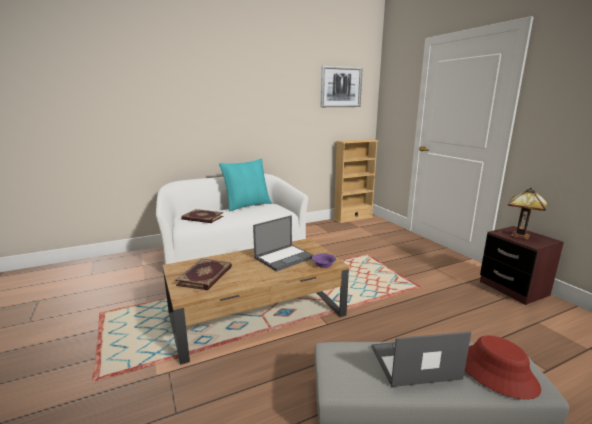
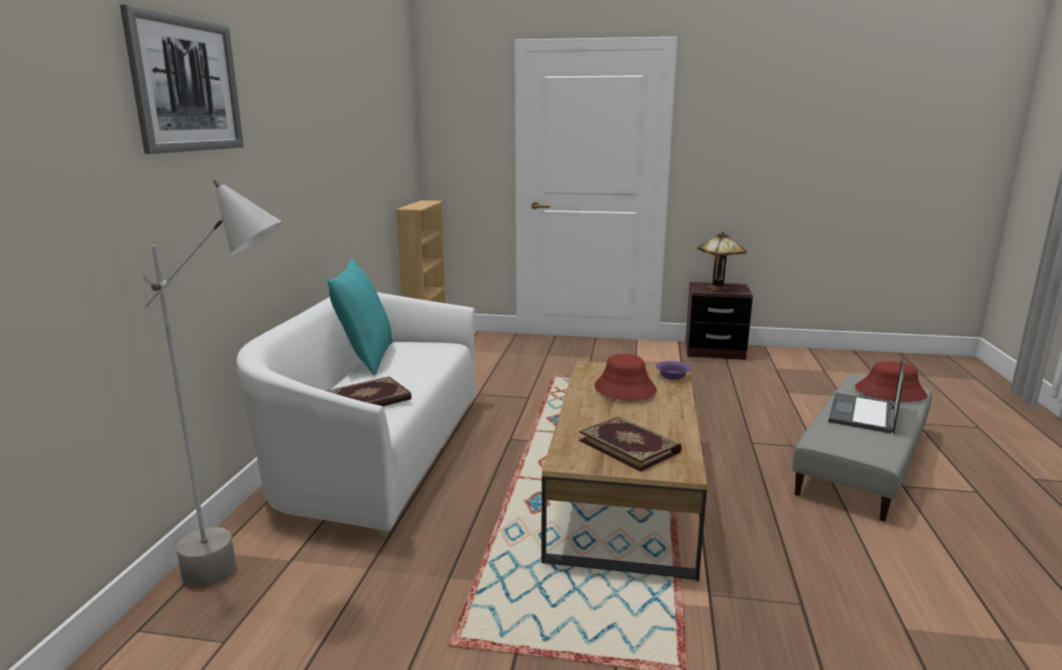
camera: 55 degrees left, 0 degrees up
(132, 262) = (250, 572): none -> grey floor lamp
(284, 257) = (624, 389): laptop -> red hat
(341, 87) = (390, 110): picture -> picture (186, 85)

